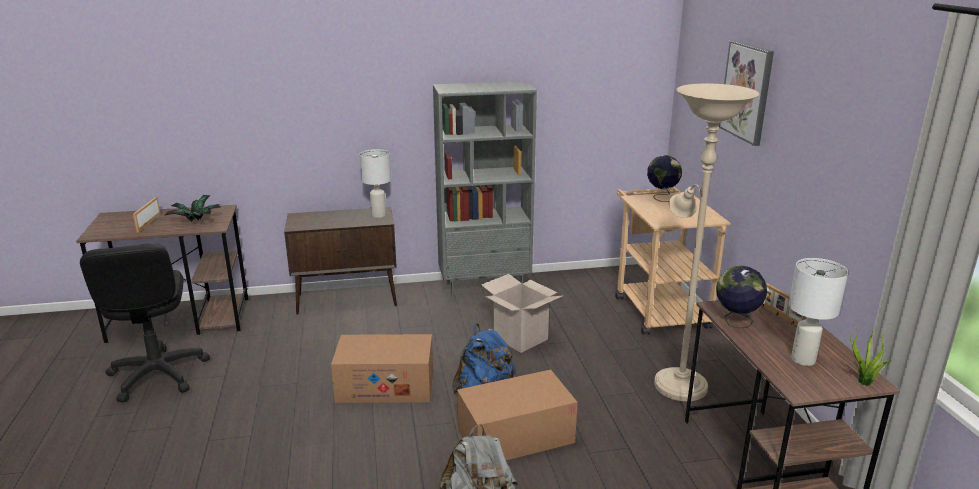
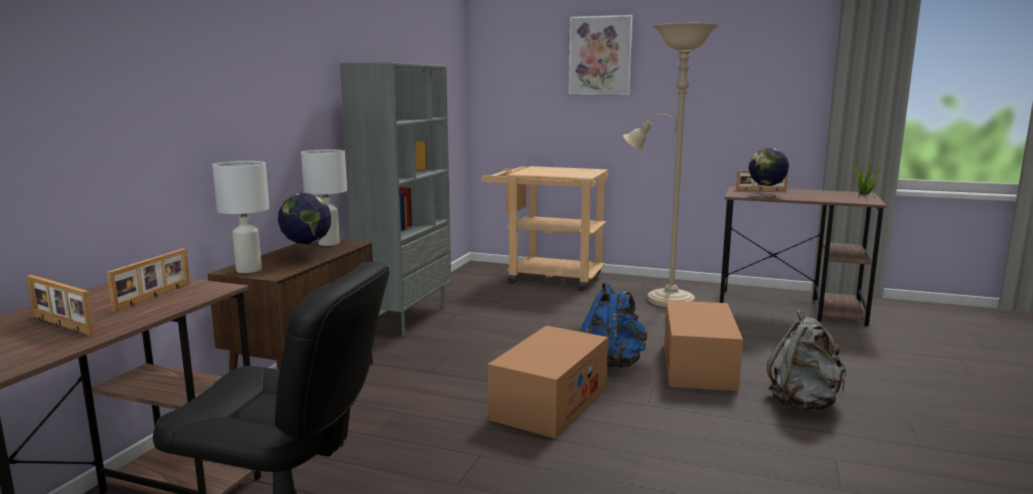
camera: 60 degrees left, 10 degrees down
(195, 222) = (155, 297): potted plant -> picture frame
(520, 338) = (531, 328): cardboard box -> none
(662, 197) = (530, 170): globe -> globe (307, 257)
(804, 360) = (829, 196): white table lamp -> white table lamp (249, 270)

